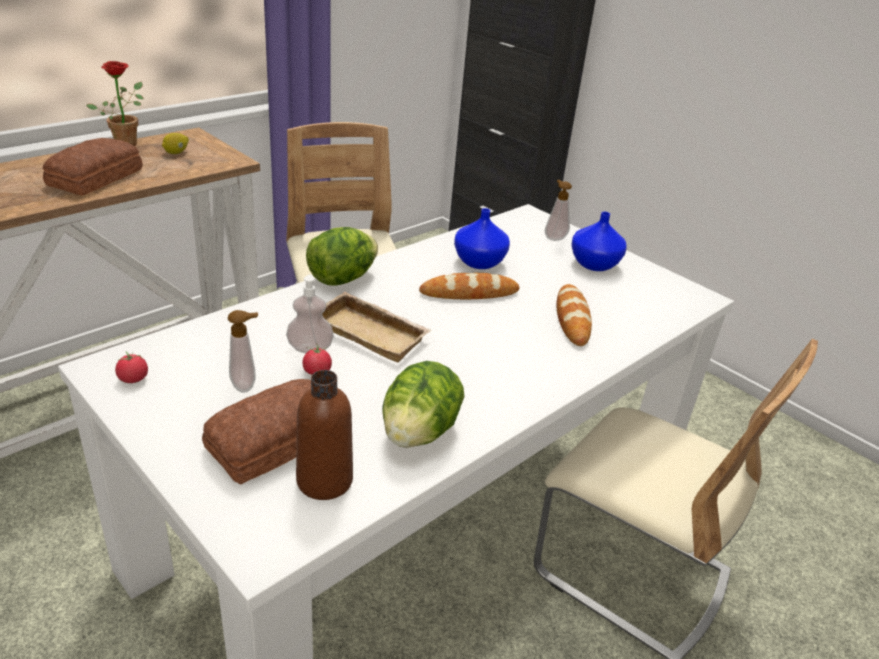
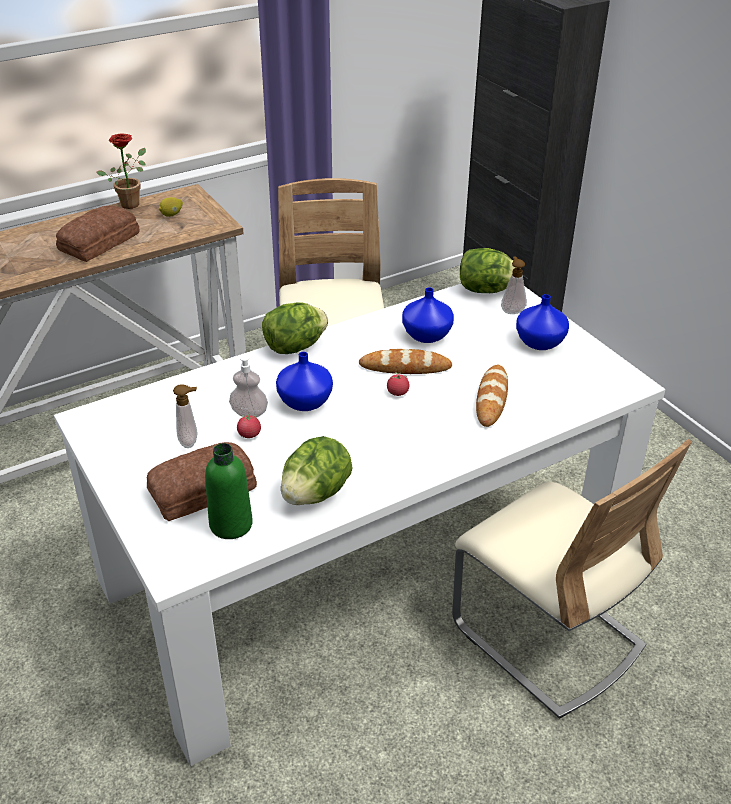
camera: 15 degrees right, 5 degrees up
(133, 379) = (106, 430): tomato -> tomato (397, 392)
(324, 480) = (231, 524): brown bottle -> green bottle
(373, 333) = (306, 401): beige tray -> blue vase
(520, 221) = (485, 290): none -> lettuce

